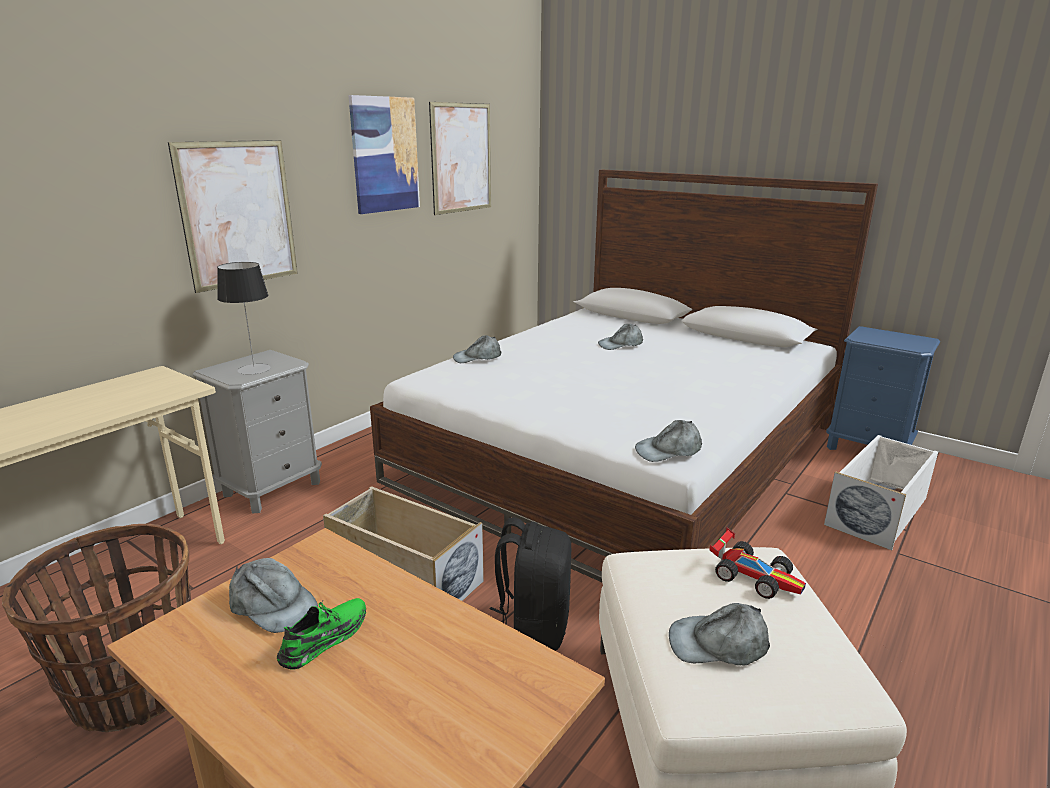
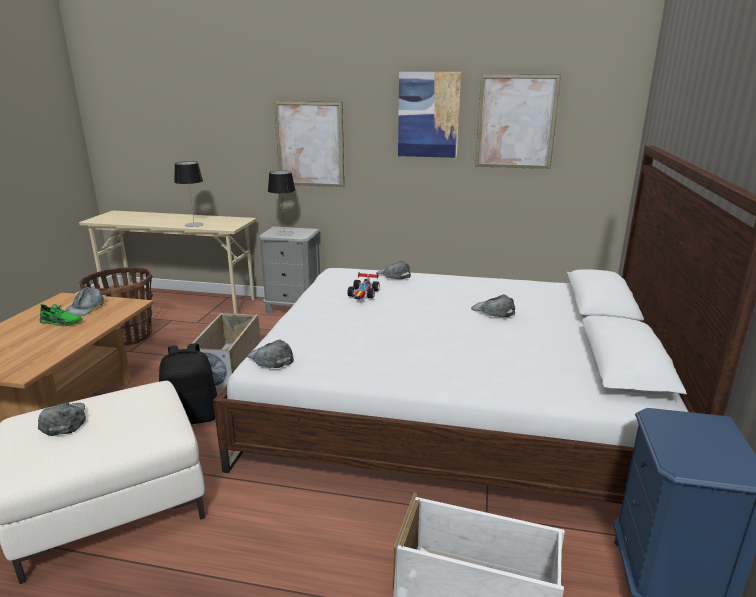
camera: 65 degrees right, 0 degrees up
(100, 410) = (194, 224): none -> table lamp
(754, 576) = (138, 427): toy car -> toy car (364, 293)

